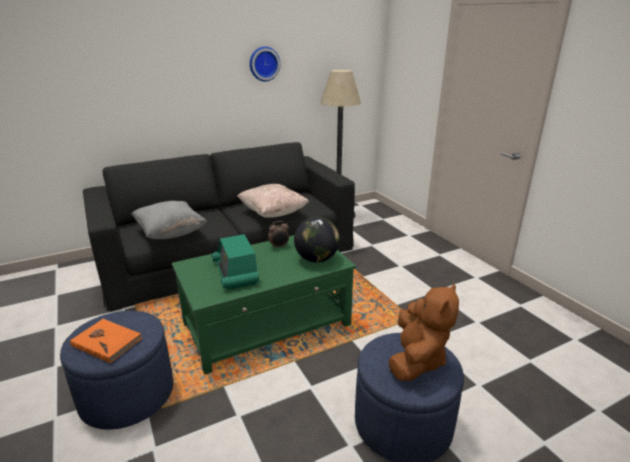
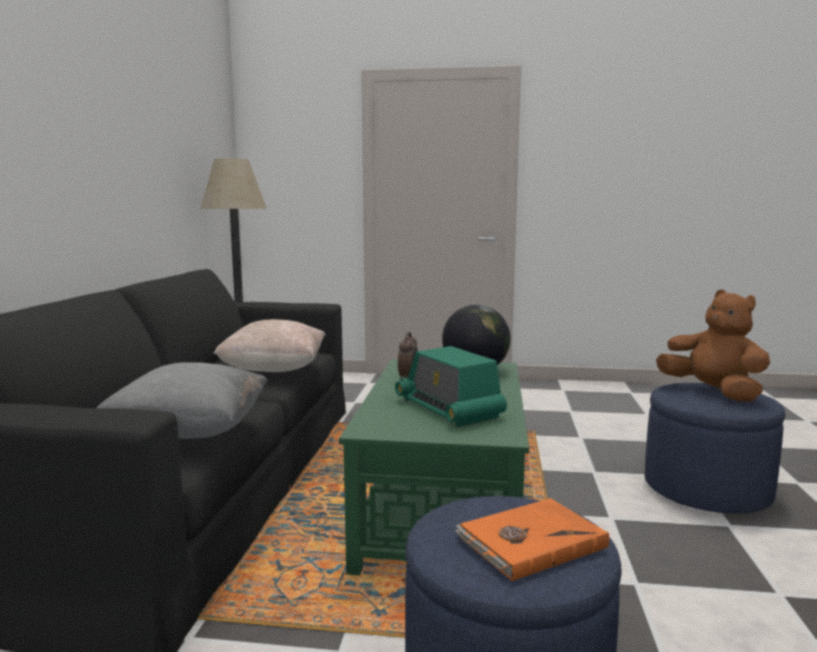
camera: 55 degrees left, 15 degrees down
(235, 273) = (449, 408): radio -> radio turned 45 degrees clockwise
(264, 63) = (133, 135): wall clock -> none

